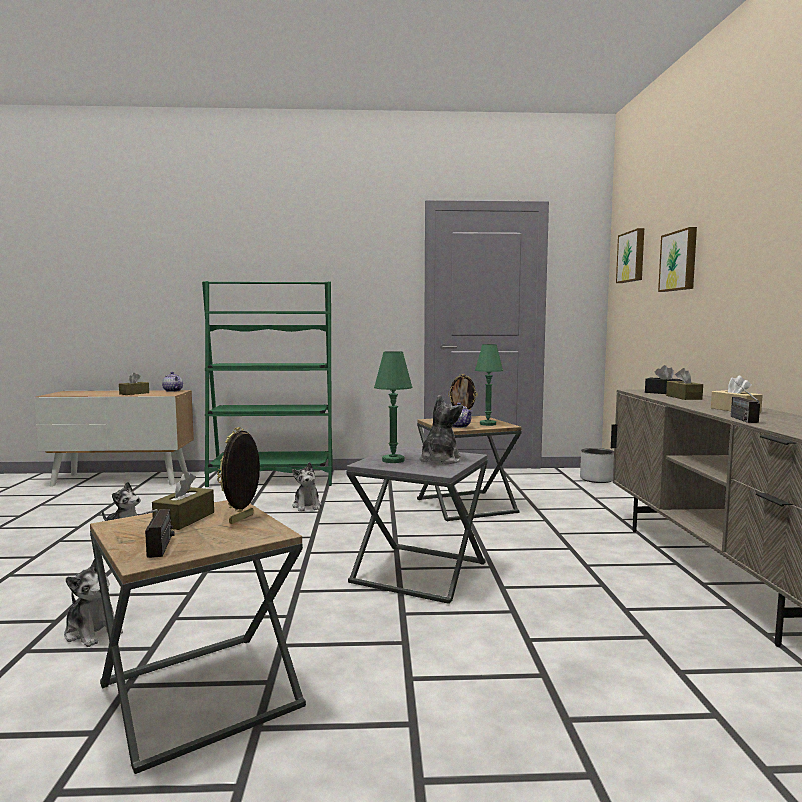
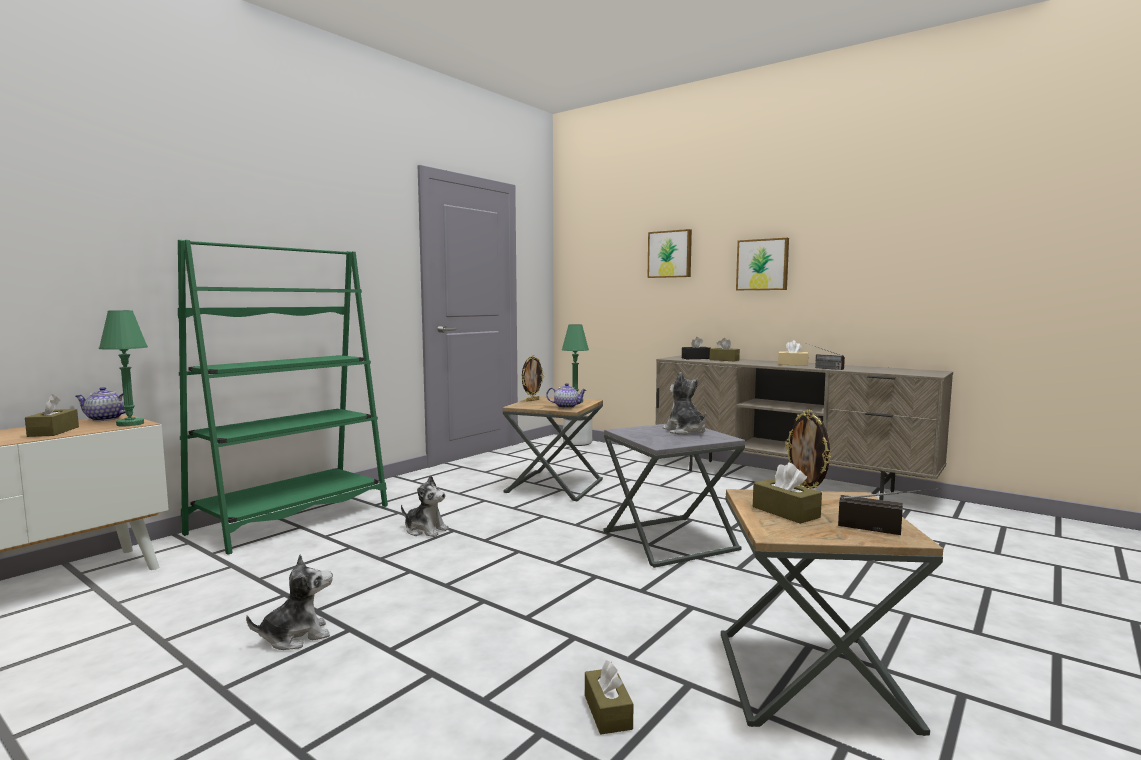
camera: 50 degrees left, 0 degrees up
(92, 632) = (607, 712): plush toy -> brown tissue box
(393, 460) = (663, 438): green table lamp -> green table lamp (130, 424)
(632, 256) = (596, 245): picture -> picture (763, 264)

